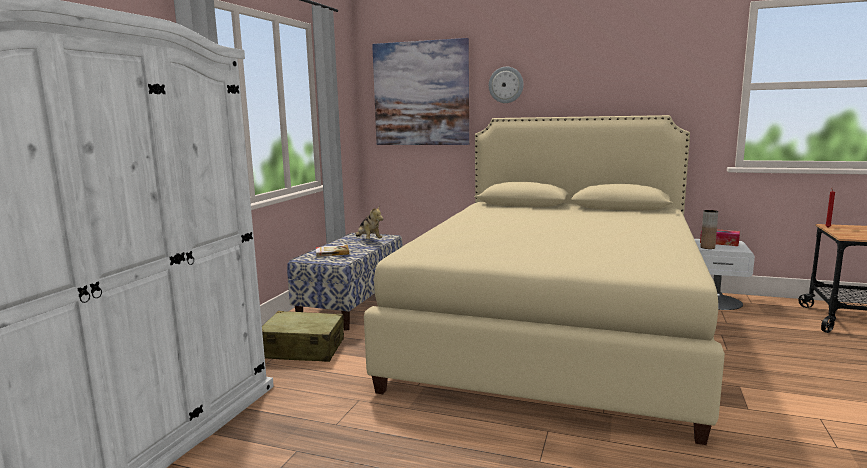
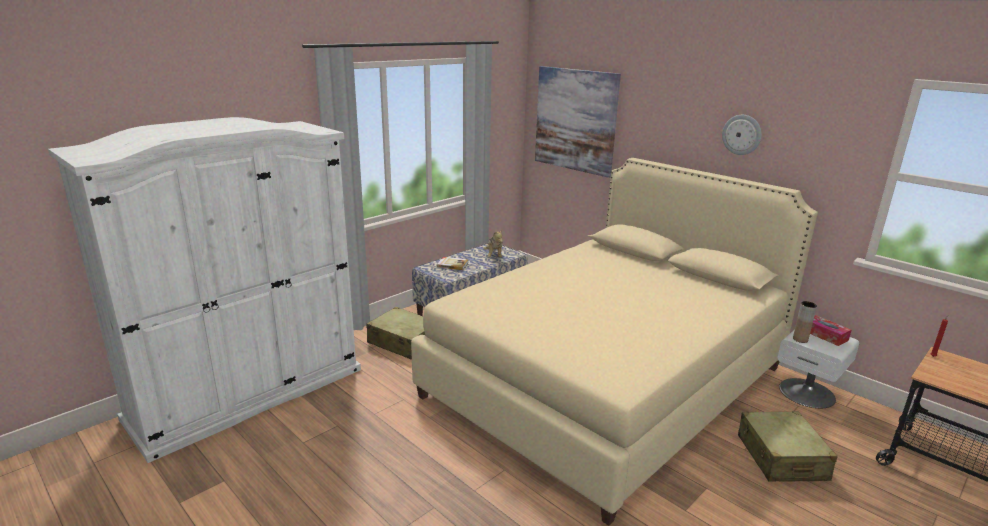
camera: 25 degrees right, 10 degrees up
(506, 85) = (649, 126): wall clock -> wall clock (742, 134)
(760, 348) = (781, 458): none -> beige suitcase

